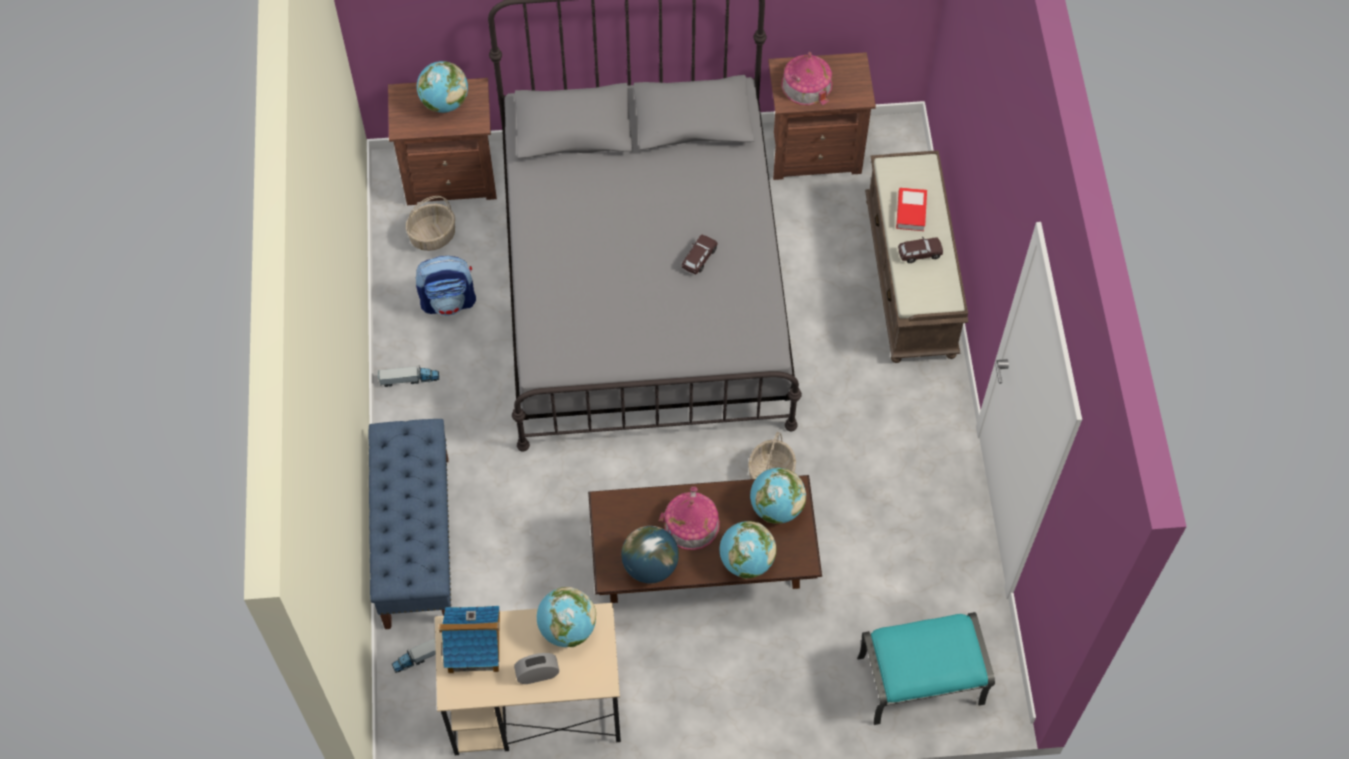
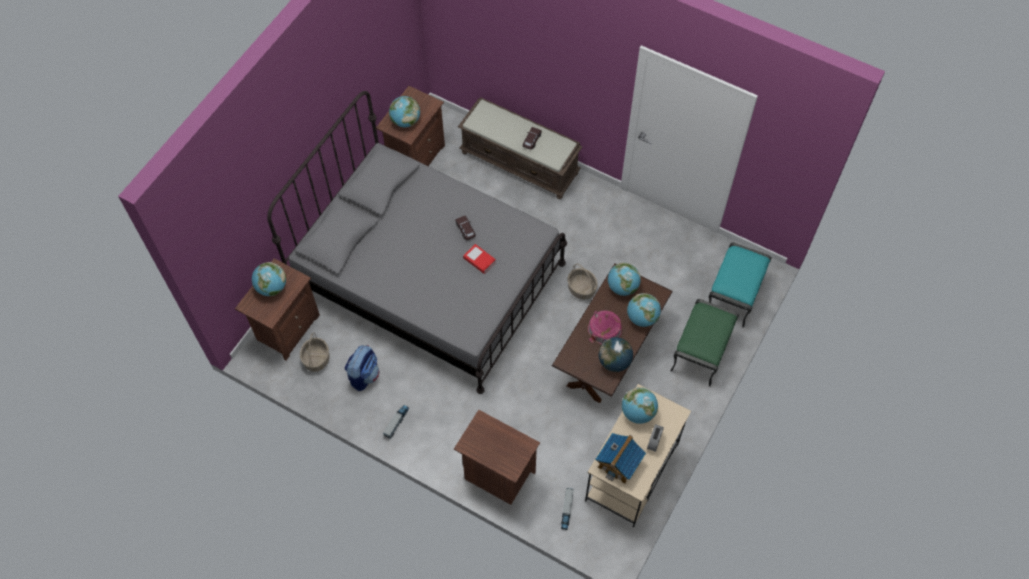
camera: 55 degrees left, 0 degrees up
(417, 541) = (497, 475): blue bench -> brown nightstand
(789, 690) = (701, 352): none -> green ottoman
(806, 84) = (405, 121): toy house -> globe
(911, 212) = (505, 129): book -> book (479, 260)

